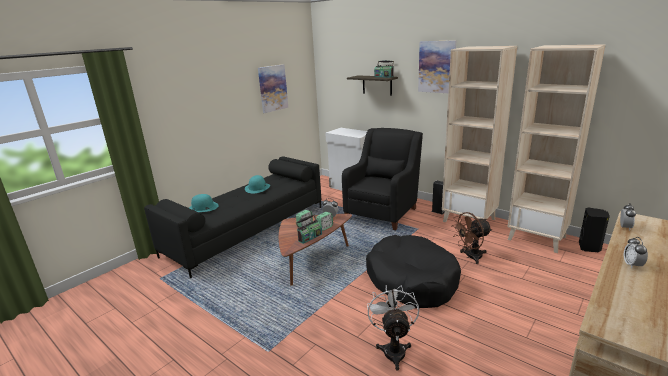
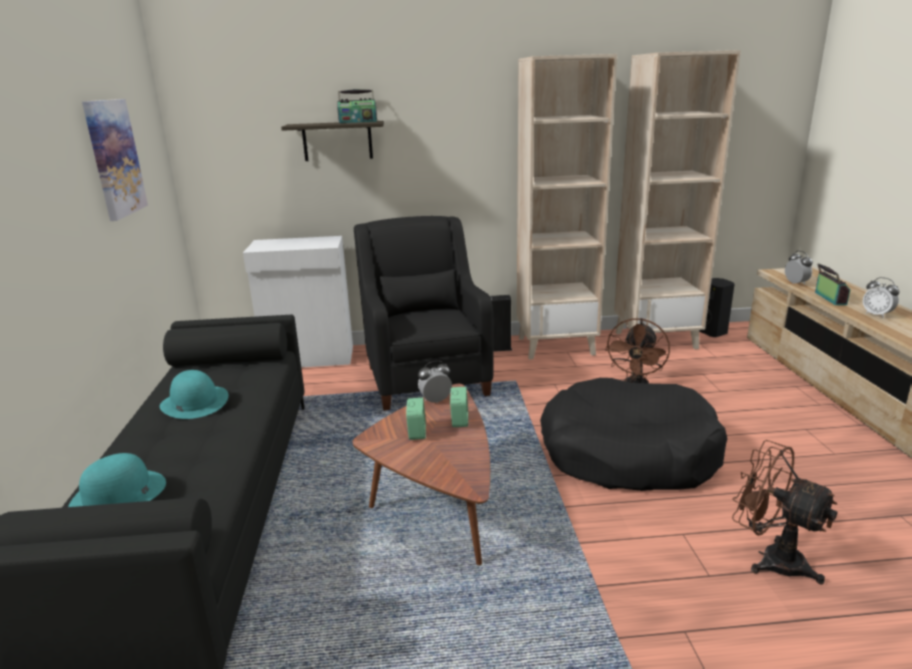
camera: 45 degrees left, 0 degrees up
(309, 237) = (467, 447): radio -> radio (829, 298)
(393, 349) = (771, 558): white fan -> brown fan
(437, 67) = (461, 97): picture -> none

